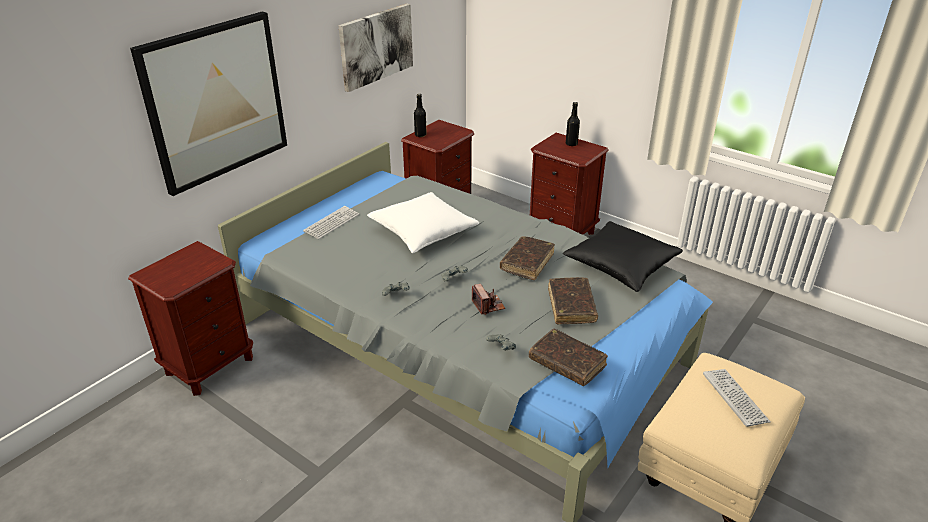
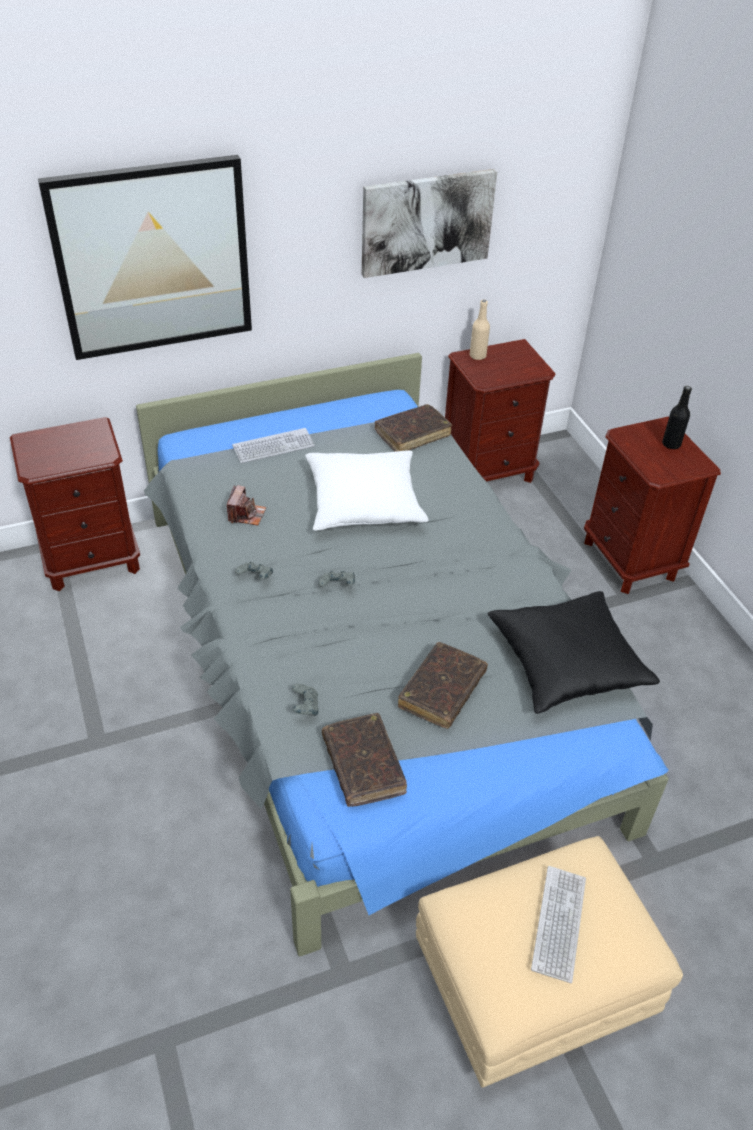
camera: 30 degrees right, 10 degrees up
(420, 135) = (477, 356): black bottle -> beige bottle
(488, 305) = (343, 641): camera -> camera (246, 514)
(527, 262) = (446, 603): brown book -> brown book (412, 434)

